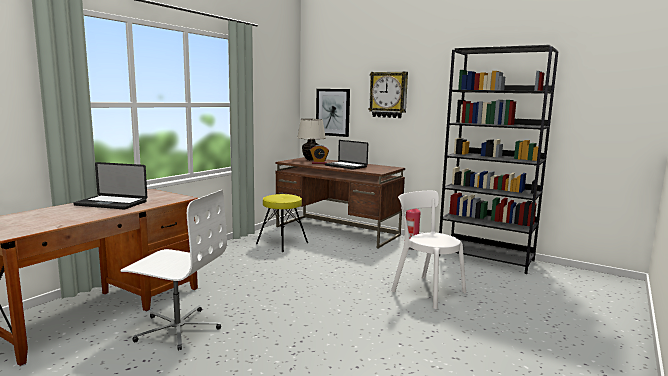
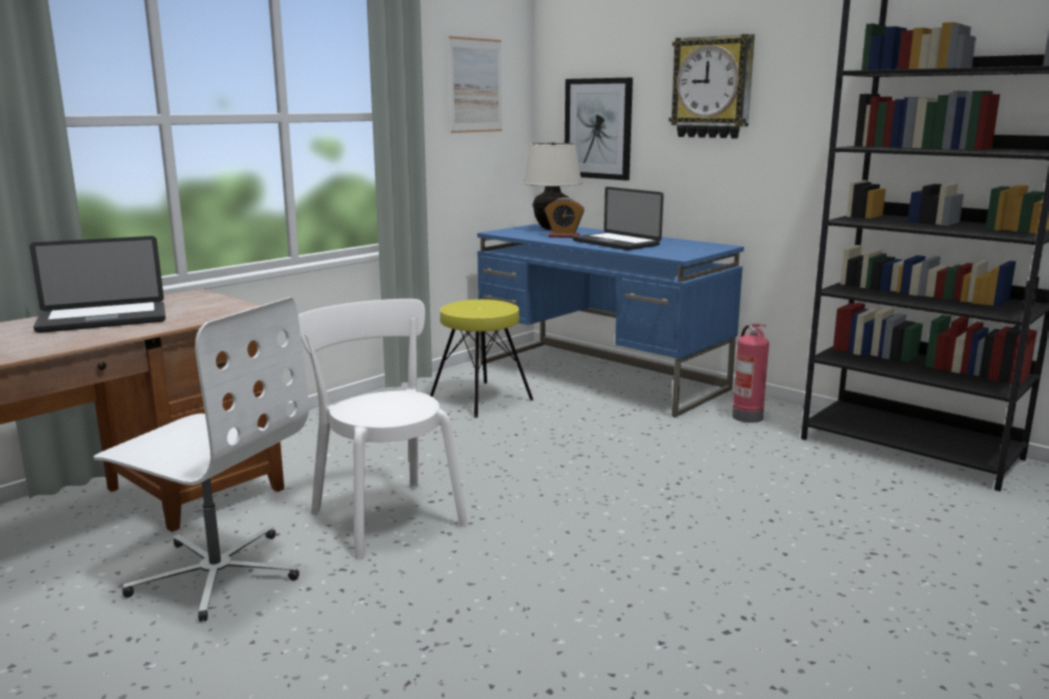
camera: 10 degrees right, 5 degrees up
(111, 203) = (103, 319): laptop -> laptop turned 45 degrees counterclockwise
(274, 90) = (475, 85): none -> picture
(337, 231) = (601, 376): brown desk -> blue desk
(425, 290) = (752, 519): white chair -> white chair (385, 515)

